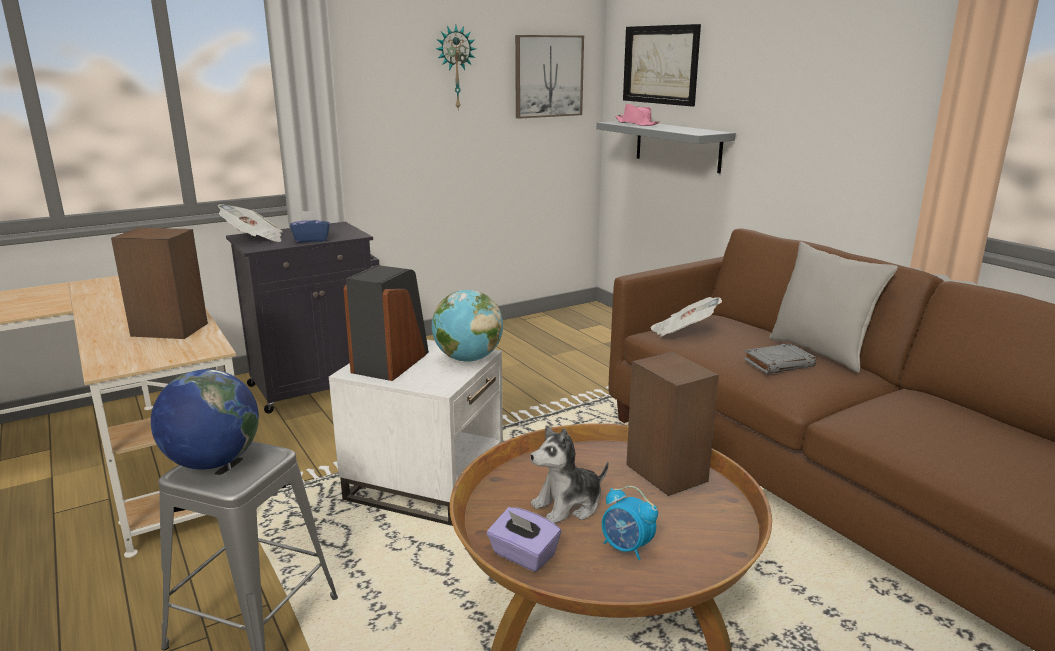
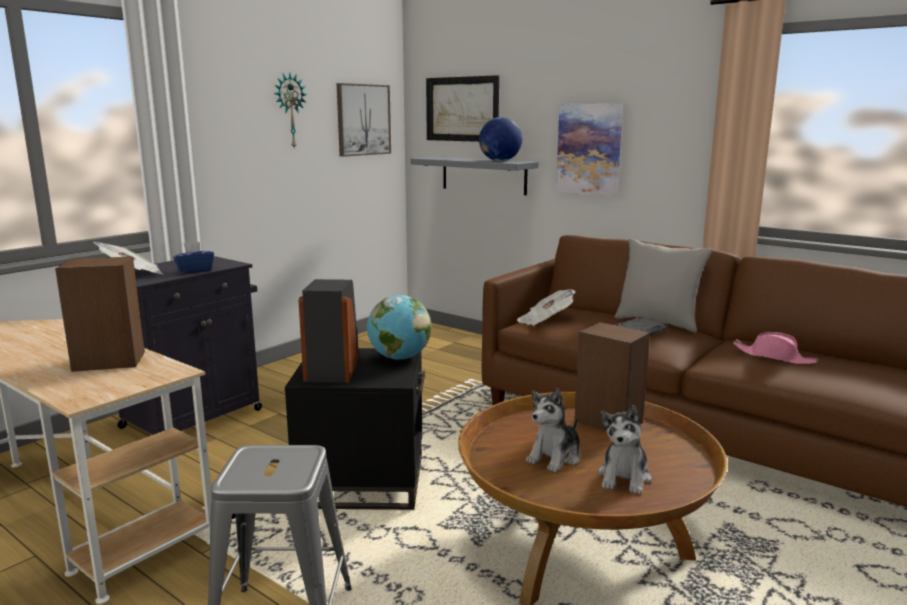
camera: 20 degrees left, 5 degrees down
(212, 462) = (253, 466): globe -> globe (500, 161)
(426, 483) = (362, 481): white side table -> black side table
(523, 555) = (553, 498): purple tissue box -> none
(626, 548) = (624, 477): alarm clock -> plush toy
(637, 124) = (448, 158): pink hat -> pink hat (774, 357)
(792, 120) = (589, 149): none -> picture

